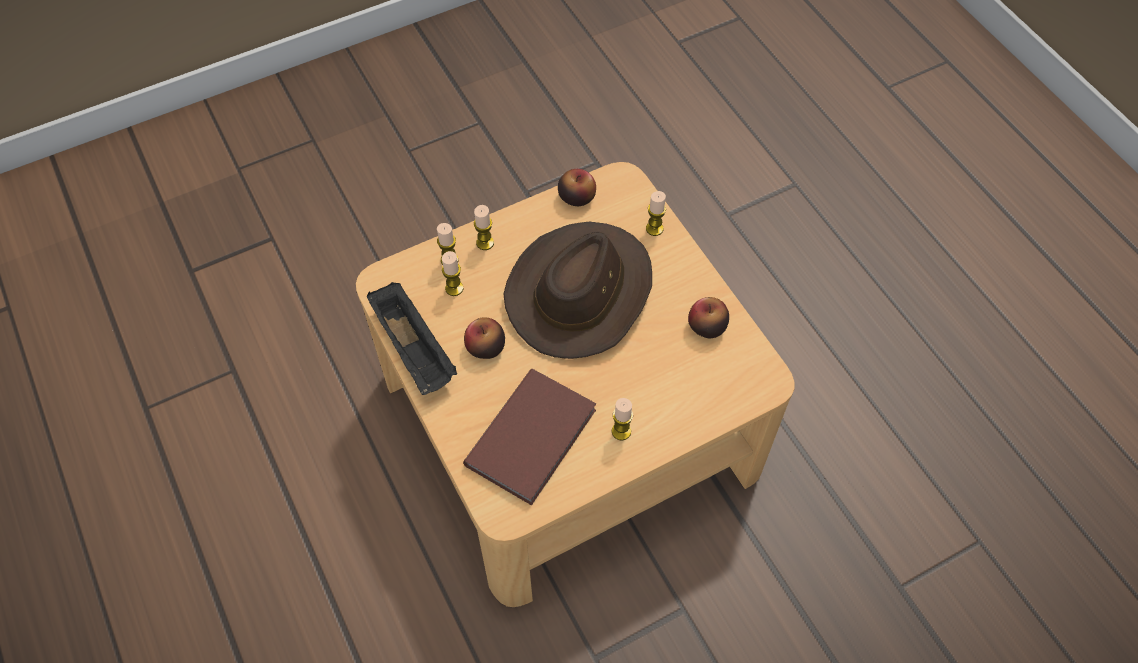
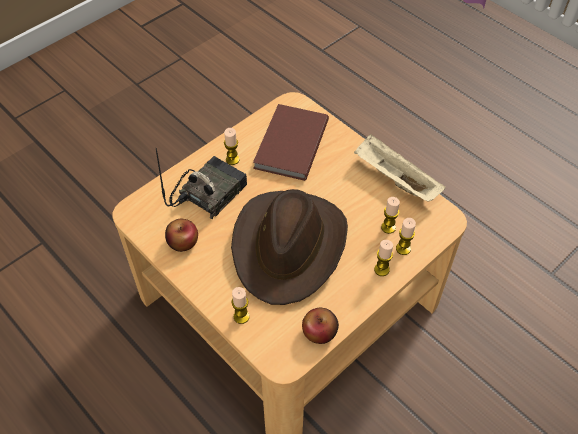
camera: 165 degrees right, 5 degrees down
(415, 349) = (394, 179): black tray -> beige tray
(485, 347) = (345, 191): apple -> none
(664, 387) = (208, 192): none -> radio

